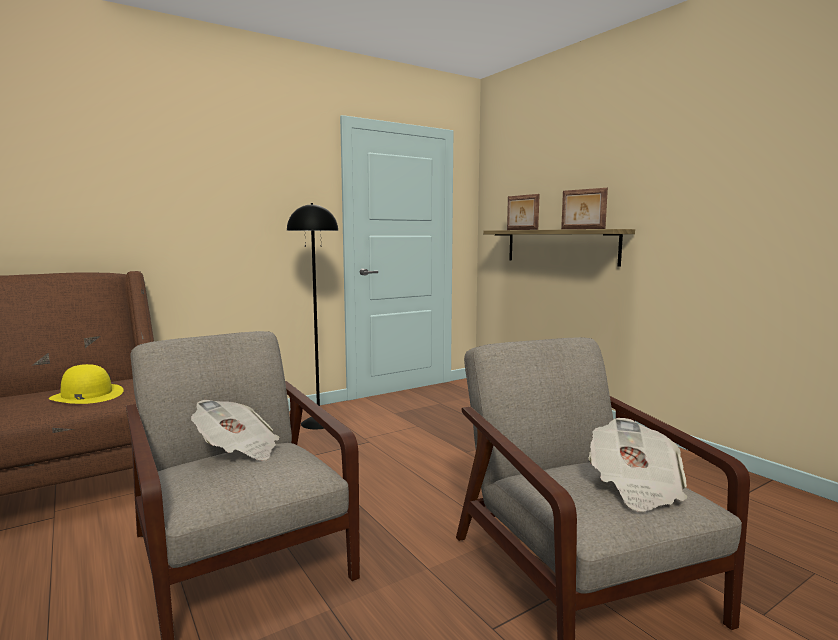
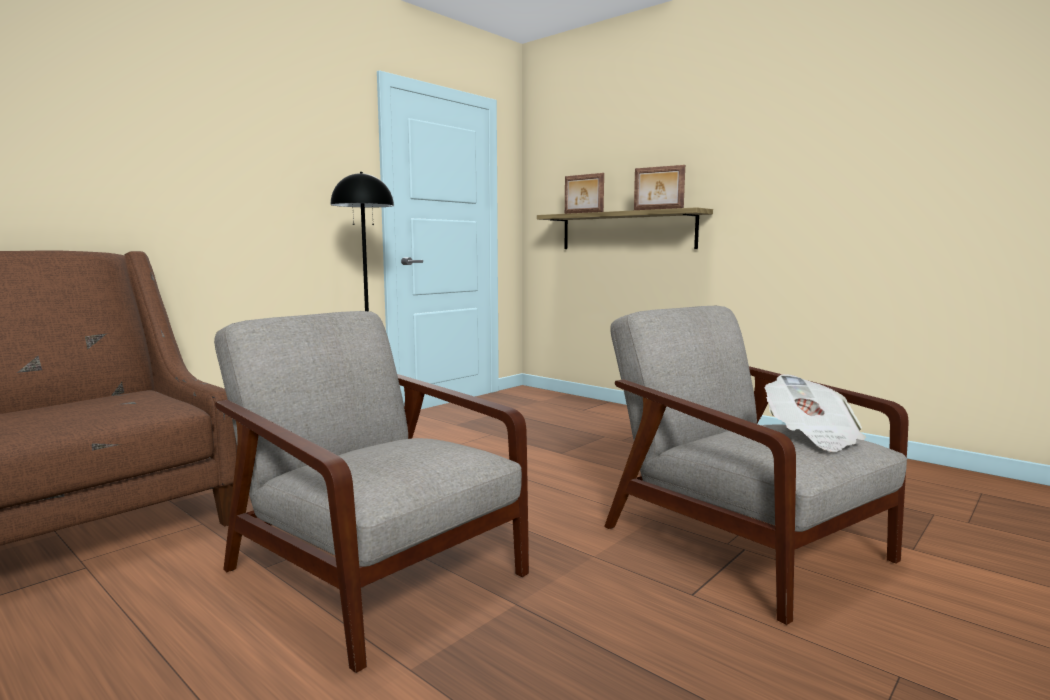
camera: 15 degrees left, 0 degrees up
(86, 395) = (110, 407): yellow hat -> none
(238, 450) = (377, 443): newspaper -> none

